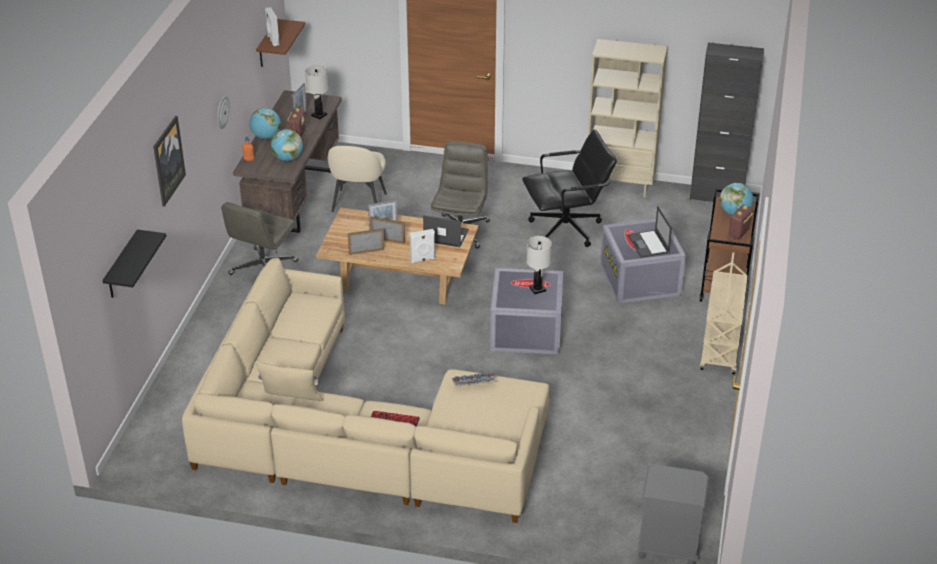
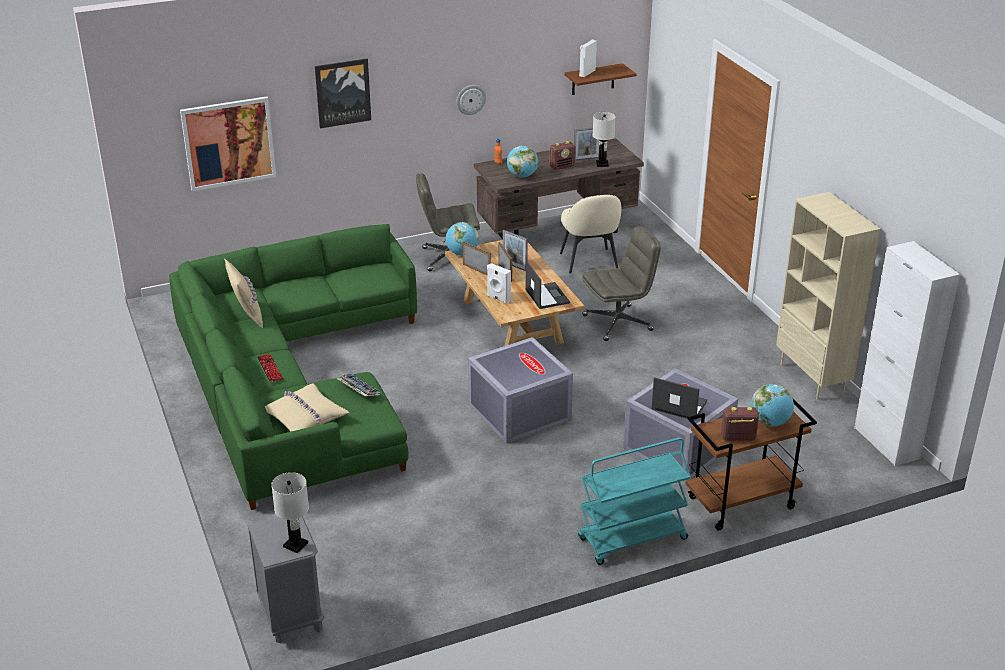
camera: 55 degrees right, 5 degrees down
(122, 266) = (228, 143): black shelf -> picture
(266, 137) = (539, 157): globe -> globe (462, 253)
(358, 203) = (589, 261): beige chair -> beige chair turned 75 degrees counterclockwise
(358, 432) = (292, 383): beige sofa -> green sofa
(488, 425) = (305, 417): none -> beige pillow
(537, 289) = (527, 370): white table lamp -> white table lamp (295, 545)
(566, 229) = (699, 375): black office chair -> none
(648, 244) = (678, 405): laptop -> laptop turned 75 degrees clockwise
(716, 196) = (886, 443): black cabinet -> white cabinet
(721, 348) = (632, 540): beige cart -> turquoise cart

